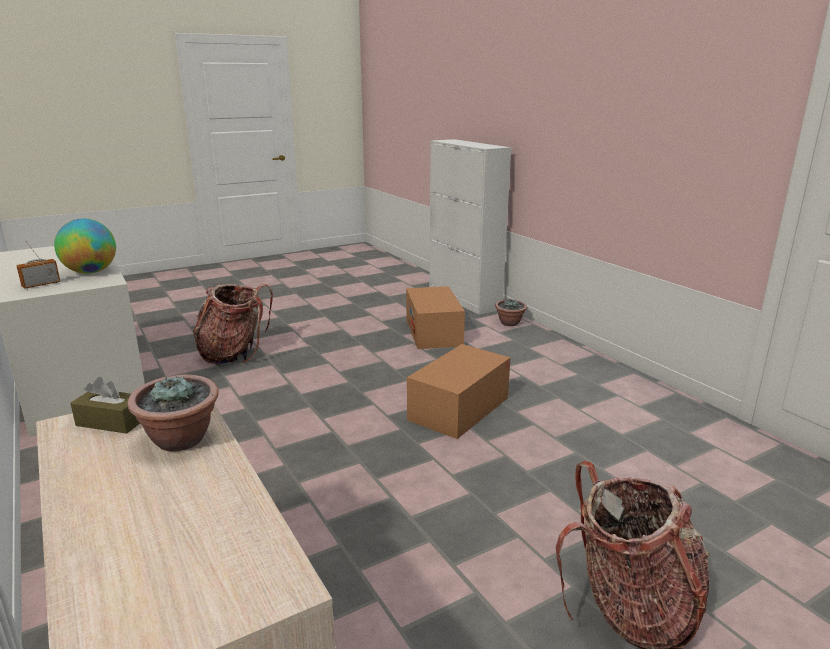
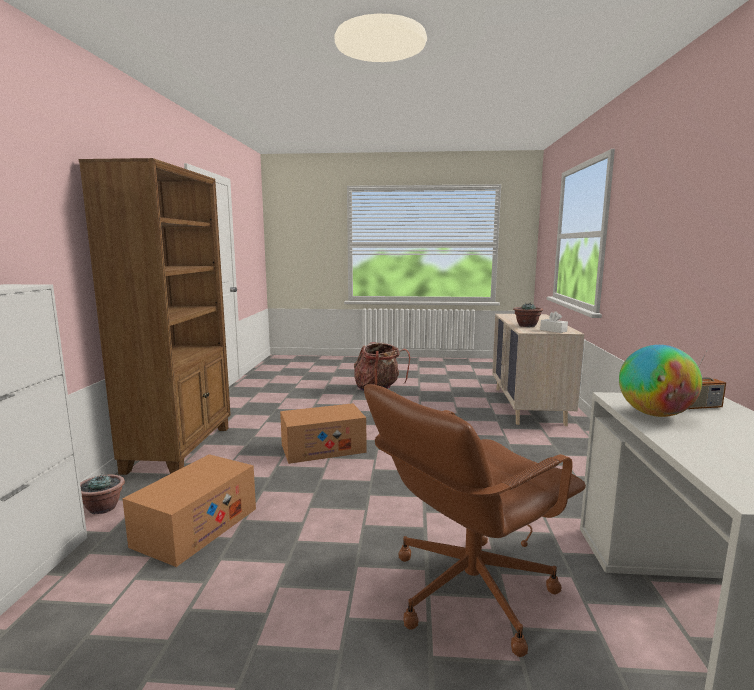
camera: 145 degrees left, 10 degrees down
(112, 422) = (553, 330): brown tissue box -> white tissue box
(234, 354) = (468, 590): backpack -> brown office chair
(582, 364) = (181, 448): none -> brown bookcase

